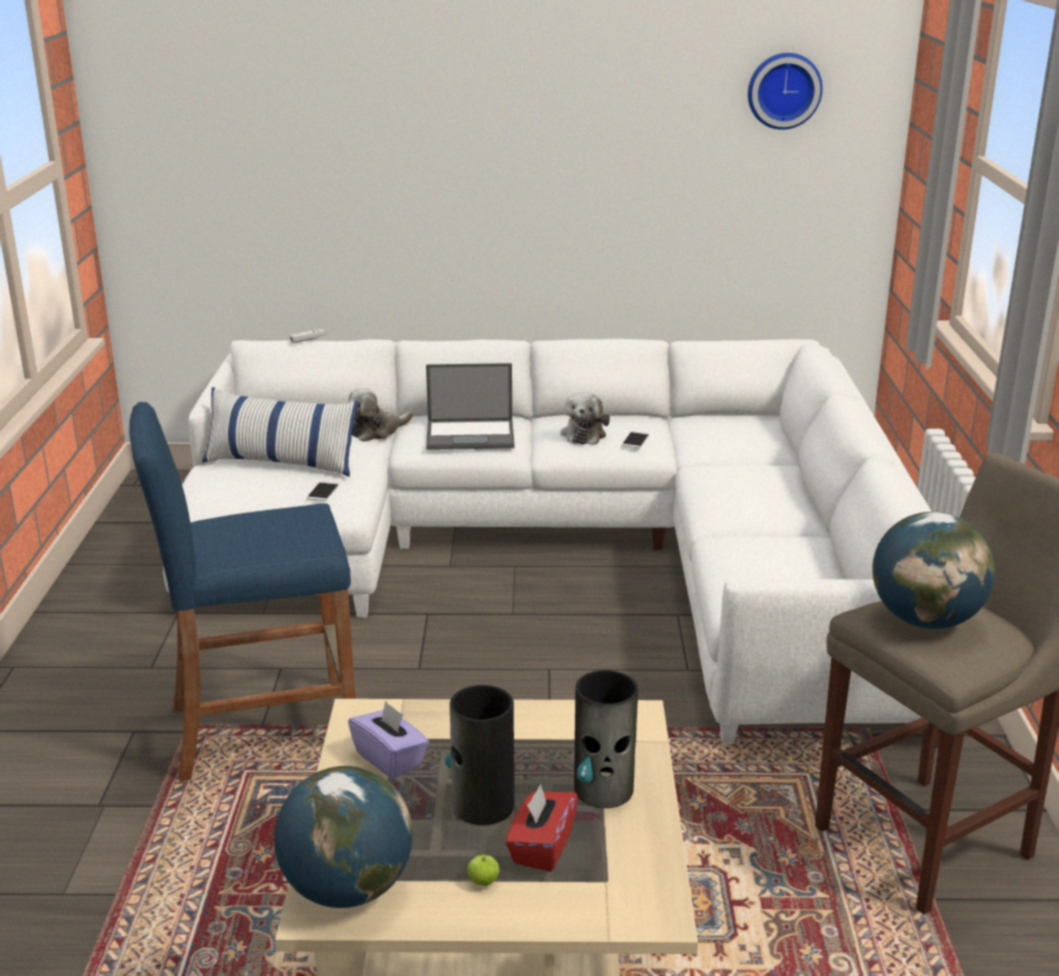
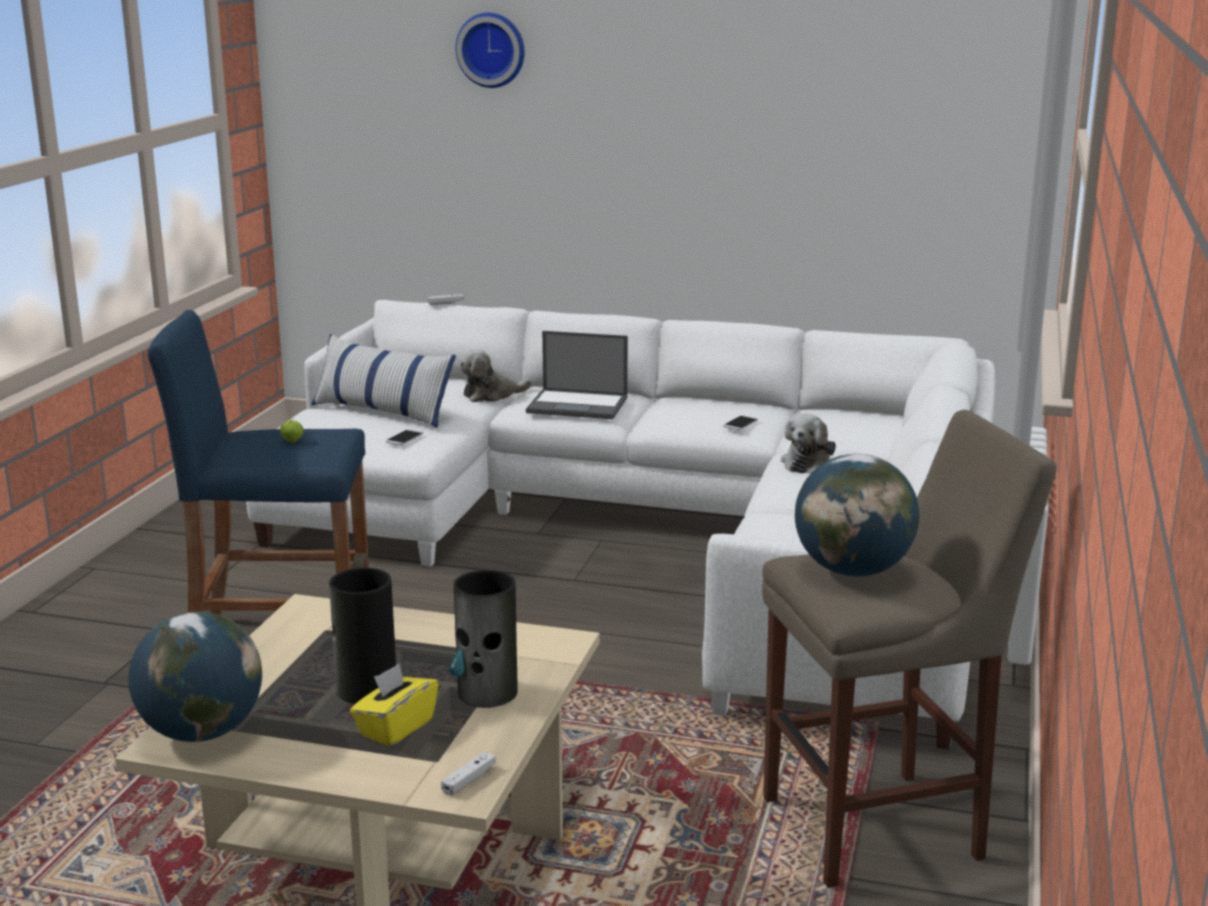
camera: 15 degrees right, 5 degrees down
(390, 759) = (309, 644): purple tissue box -> none
(483, 882) = (323, 745): apple -> apple (292, 441)
(541, 847) = (395, 728): red tissue box -> yellow tissue box
(584, 434) = (692, 414): plush toy -> plush toy (808, 463)
(652, 898) = (469, 780): none -> white game controller
(783, 90) = (937, 71): wall clock -> wall clock (492, 49)

